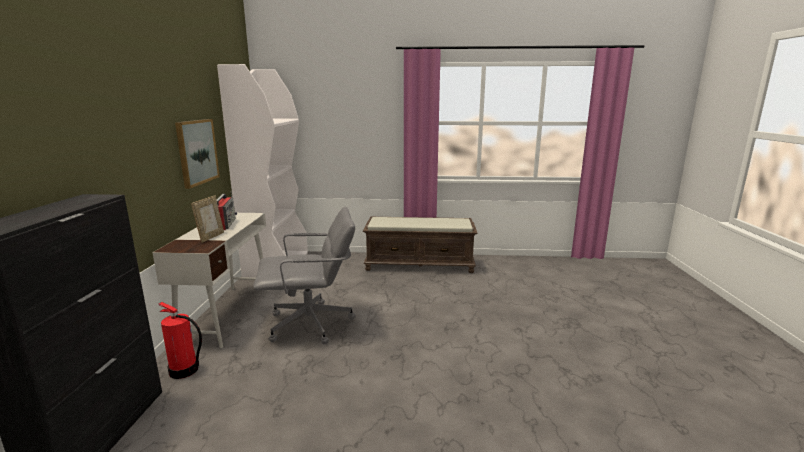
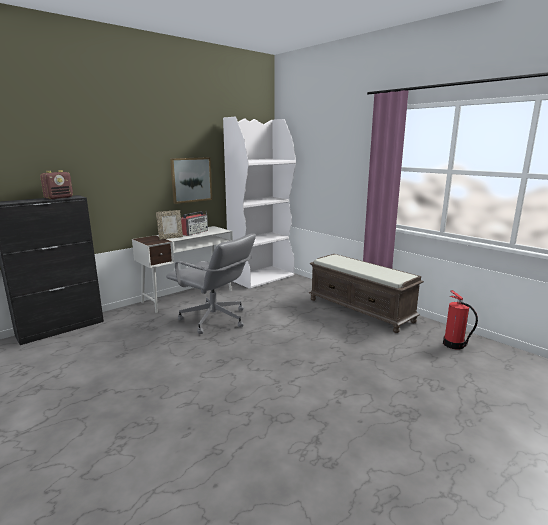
camera: 45 degrees right, 0 degrees up
(74, 203) = (59, 198): none -> radio
(184, 371) = (125, 316): fire extinguisher -> fire extinguisher (454, 345)

